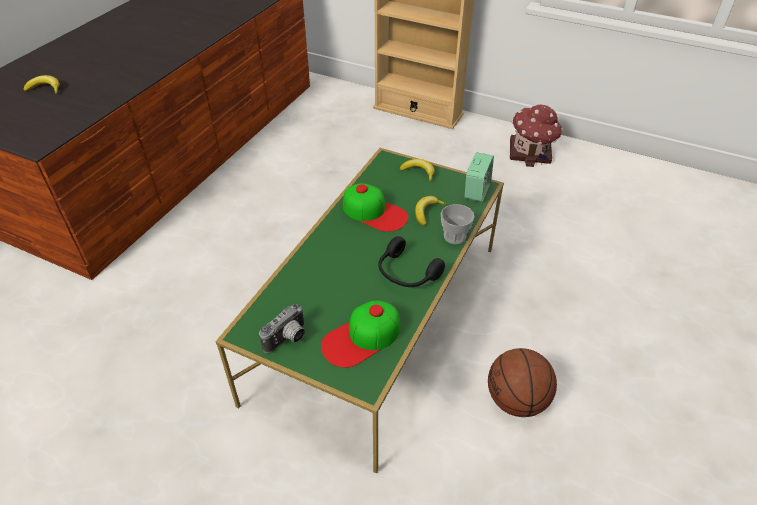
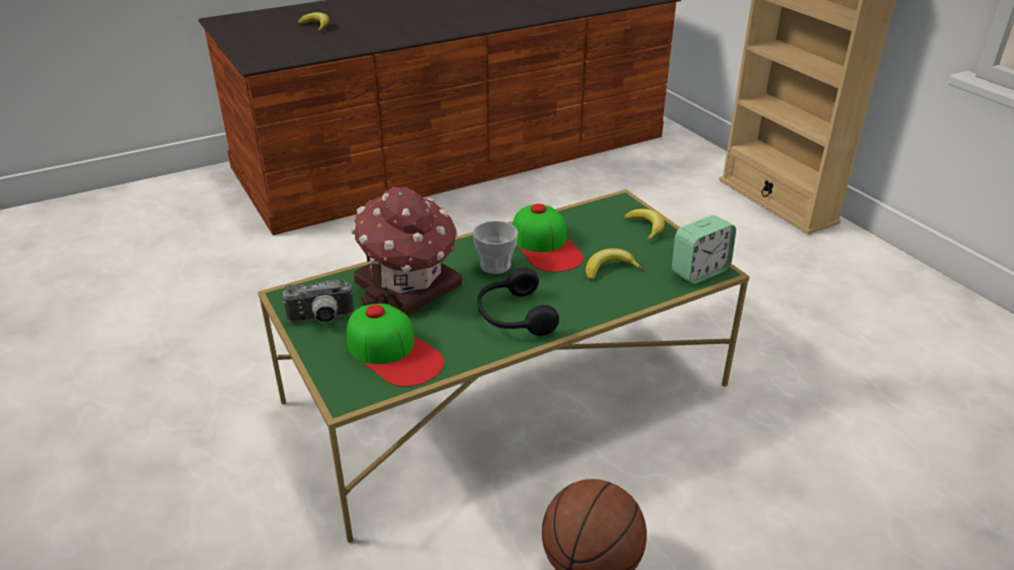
camera: 35 degrees right, 10 degrees down
(362, 338) = (394, 352): cap -> cap turned 135 degrees counterclockwise
(454, 236) = (615, 305): cup -> cup (495, 265)
(531, 152) = (904, 298): toy house -> toy house (409, 286)

